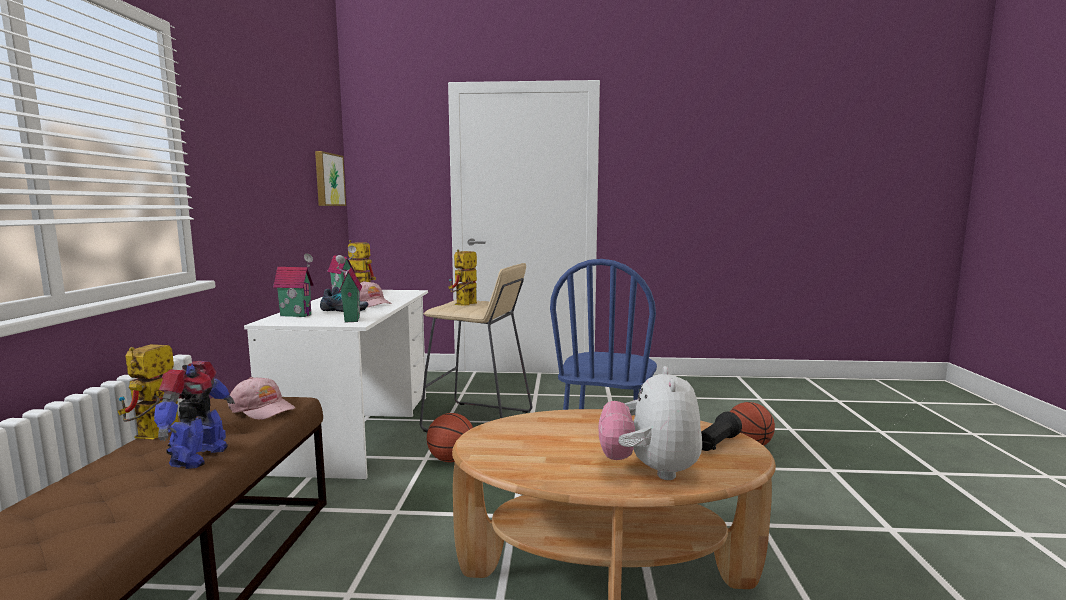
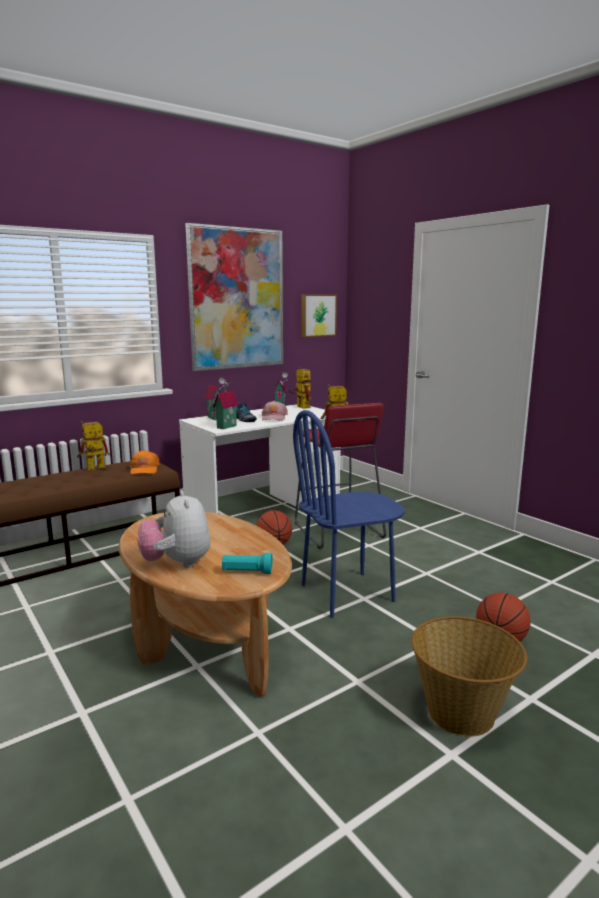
camera: 50 degrees right, 5 degrees up
(197, 457) = (81, 482): toy robot -> none
(262, 408) = (144, 469): pink cap -> orange cap
(263, 147) = (237, 299): none -> picture
(478, 422) = (337, 530): beige stool -> red stool
(649, 470) = (177, 563): plush toy -> plush toy turned 75 degrees counterclockwise
(716, 444) = (247, 572): black flashlight -> turquoise flashlight
(836, 501) = (462, 713): none -> basket

